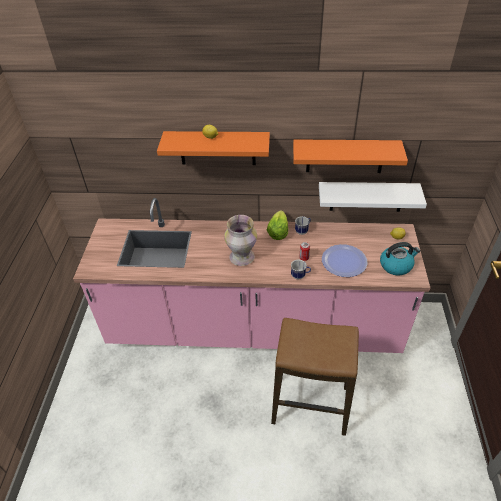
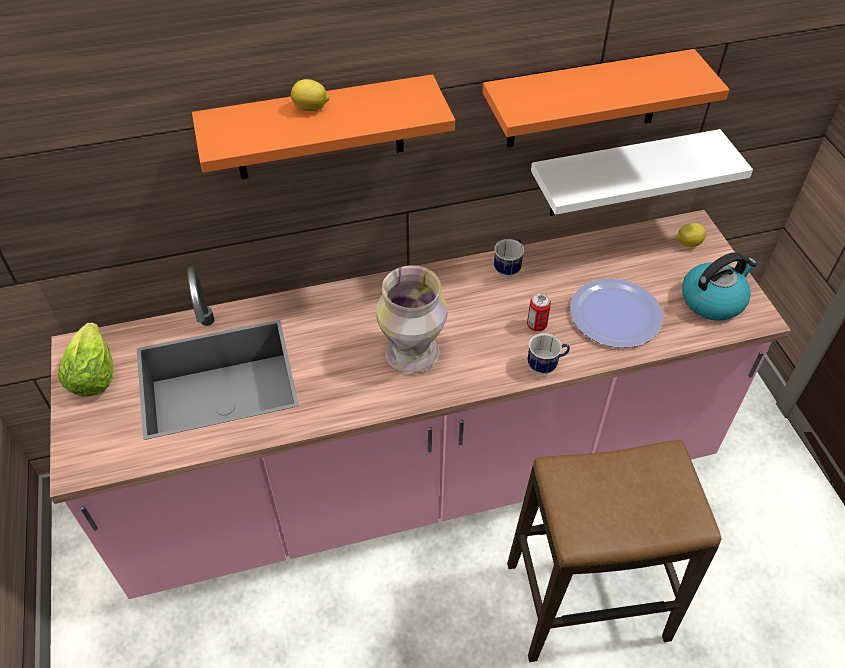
camera: 20 degrees left, 5 degrees up
(278, 233) = (461, 283): lettuce -> lettuce (93, 376)

